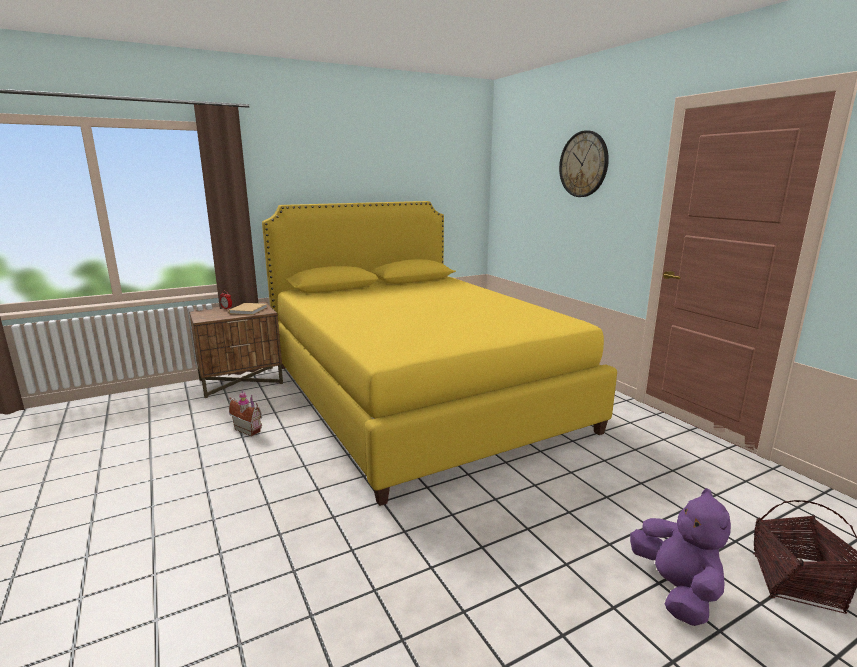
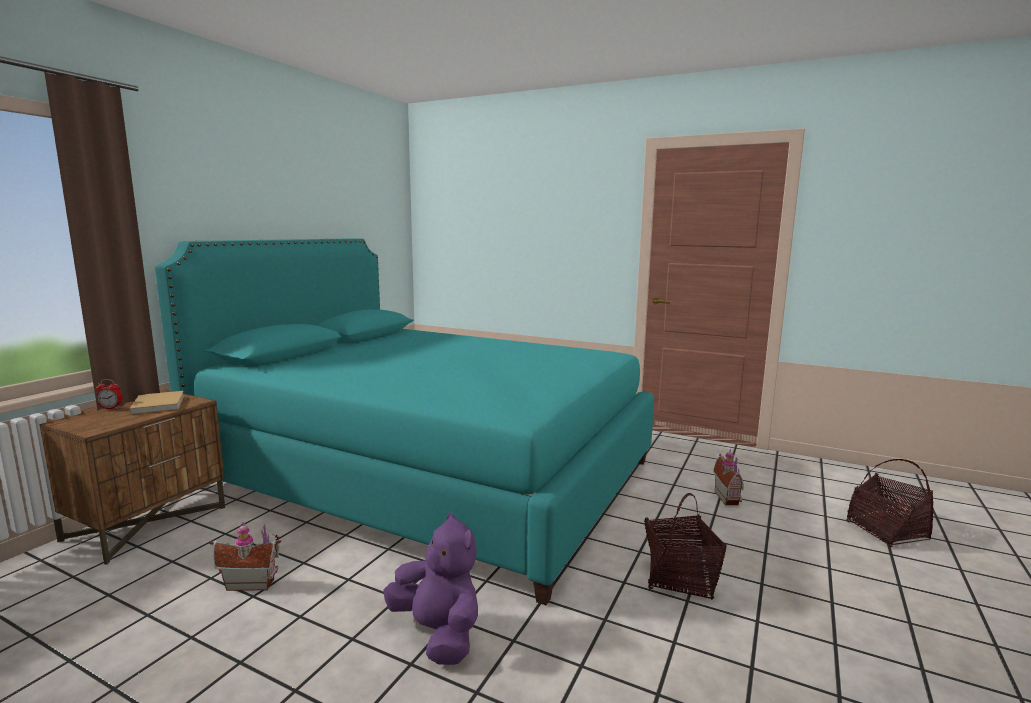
camera: 35 degrees left, 5 degrees down
(417, 395) = (430, 474): yellow bed -> turquoise bed
(499, 530) = (680, 578): none -> basket
(583, 164) = (545, 198): wall clock -> none
(645, 488) = (729, 498): none -> toy house
(676, 590) = (844, 568): purple plush toy -> purple plush toy (438, 633)

